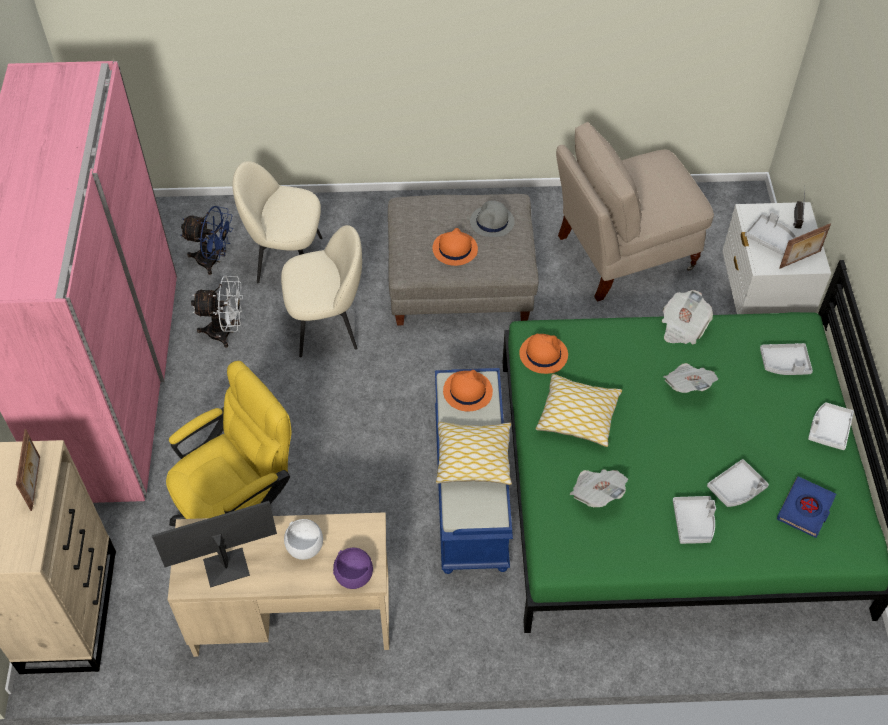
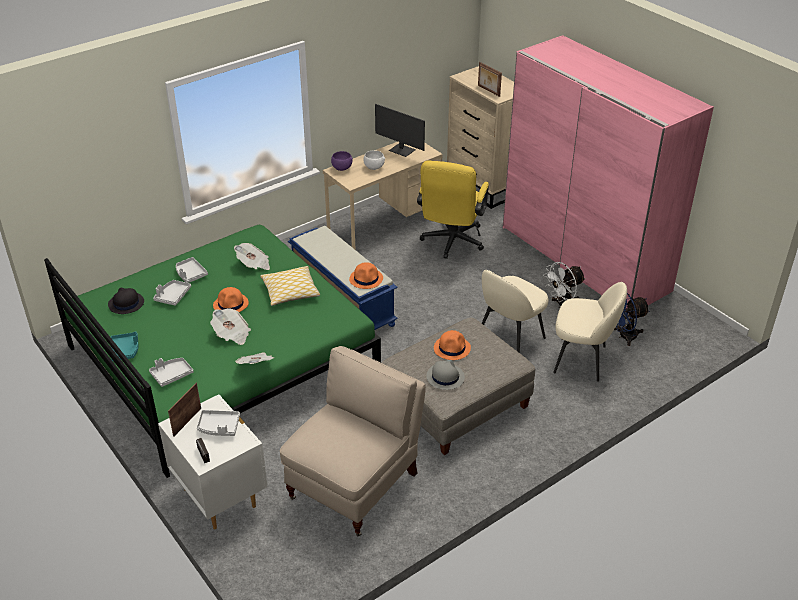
camera: 145 degrees right, 15 degrees down
(225, 566) = (401, 150): monitor -> monitor turned 90 degrees clockwise
(287, 259) = (582, 359): beige chair -> beige chair turned 45 degrees clockwise
(473, 459) = (334, 254): pillow -> none
(543, 354) = (336, 311): orange hat -> orange hat (231, 304)
(805, 509) = (126, 303): blue book -> black hat
(828, 429) = (125, 350): white tray -> turquoise tray

